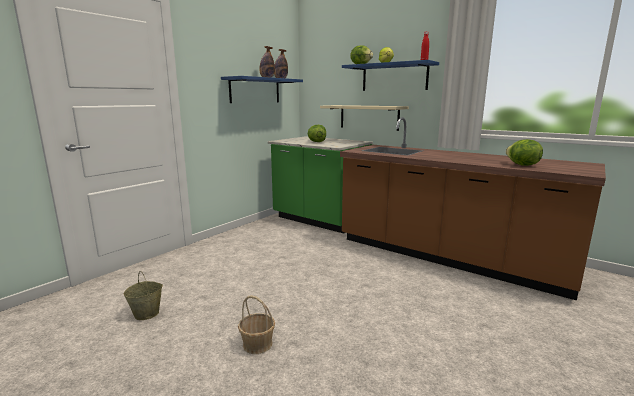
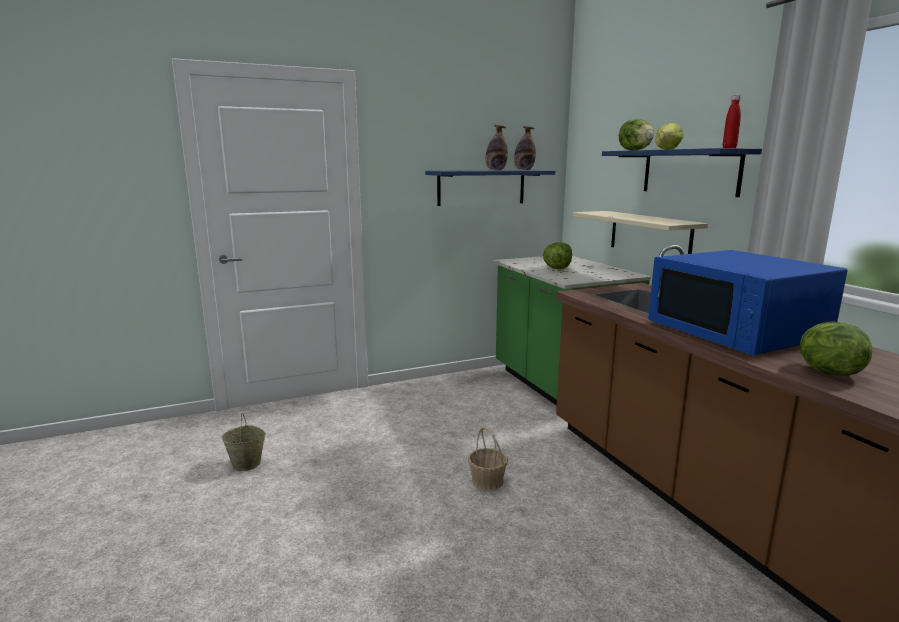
camera: 30 degrees right, 0 degrees up
(257, 344) = (310, 544): basket -> basket (487, 481)
(459, 157) = (736, 331): none -> blue microwave

